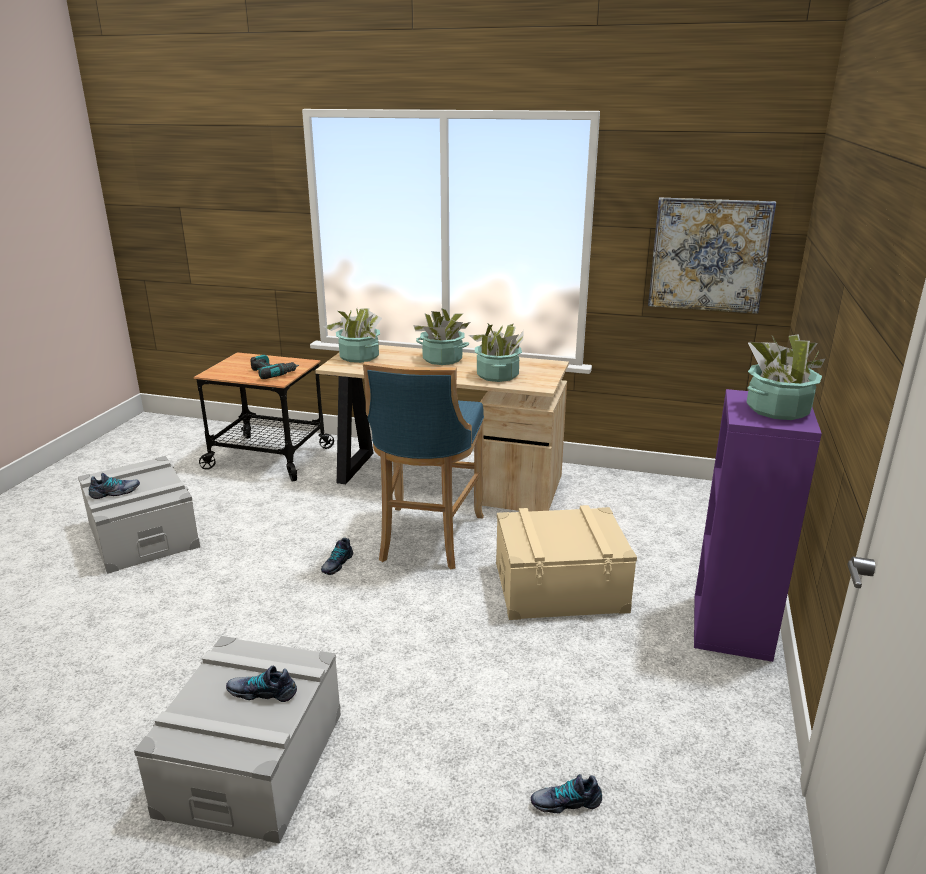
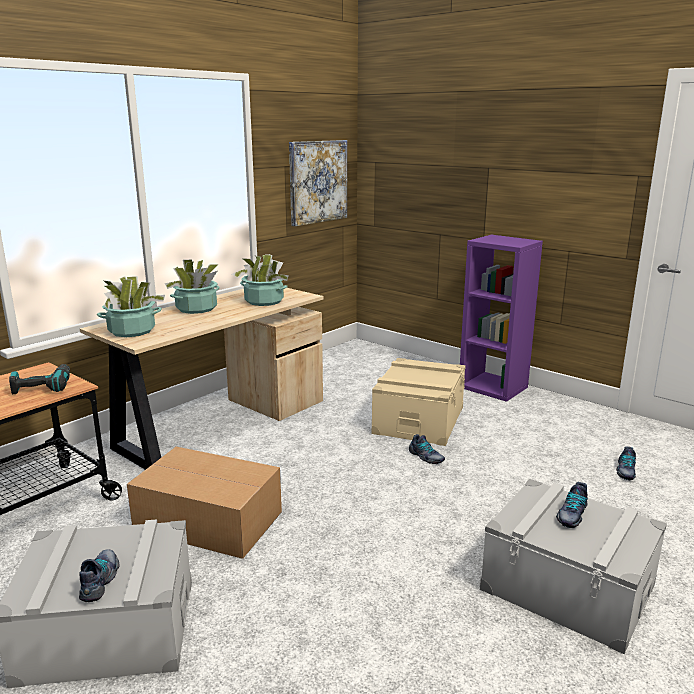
camera: 65 degrees left, 5 degrees down
(283, 526) = (207, 519): none -> cardboard box
(336, 564) = (310, 501): shoe -> shoe (426, 457)
(427, 539) = (311, 452): blue stool -> none
(777, 409) = (507, 239): potted plant -> none

